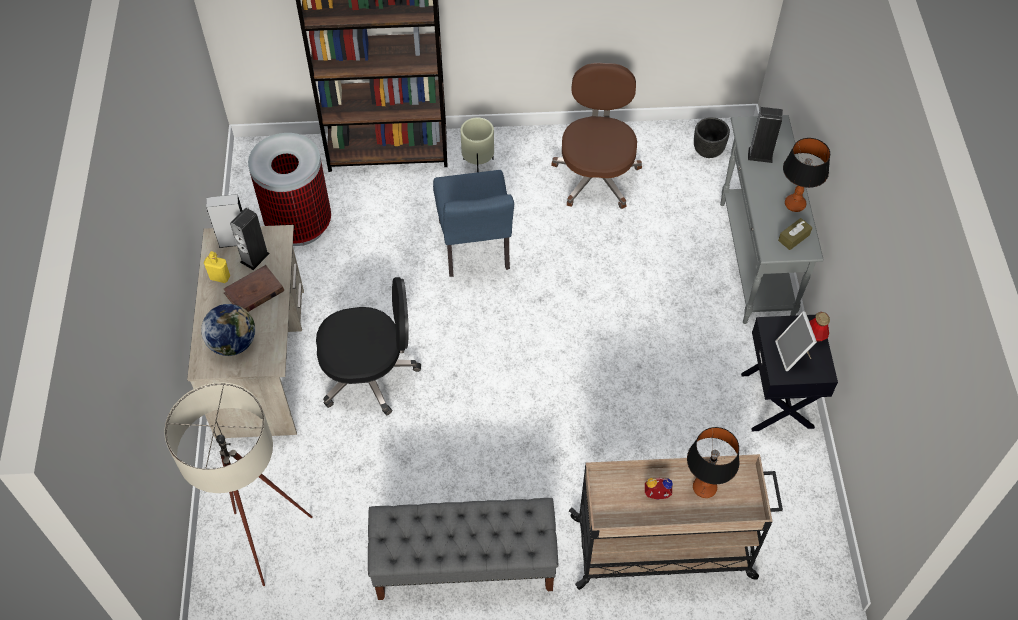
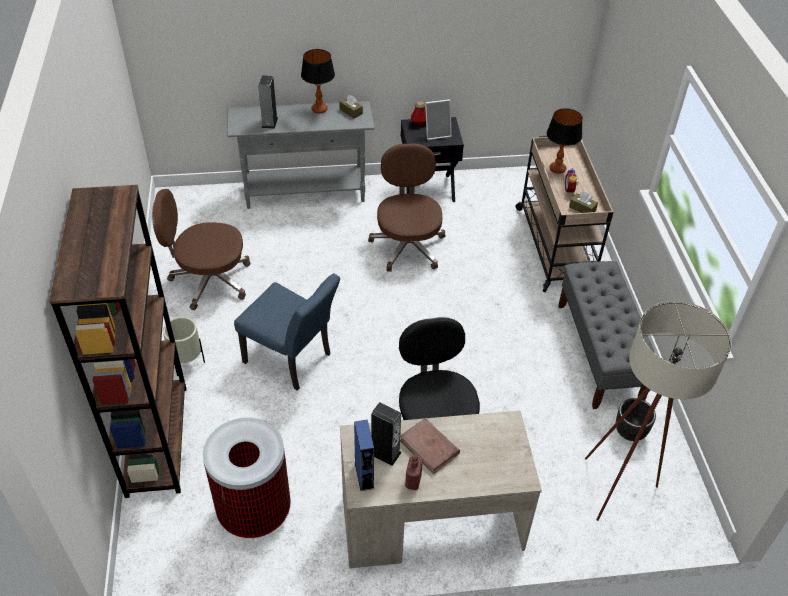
camera: 95 degrees left, 10 degrees down
(220, 277) = (413, 481): yellow bottle -> red bottle
(233, 343) = (492, 456): globe -> none
(234, 241) = (364, 475): grey speaker -> blue speaker
(475, 250) = (292, 361): blue chair -> blue chair turned 45 degrees clockwise
(616, 504) = (582, 208): none -> brown tissue box
(659, 368) = (407, 246): none -> brown office chair
(707, 150) = (189, 214): black planter -> black planter (630, 432)

